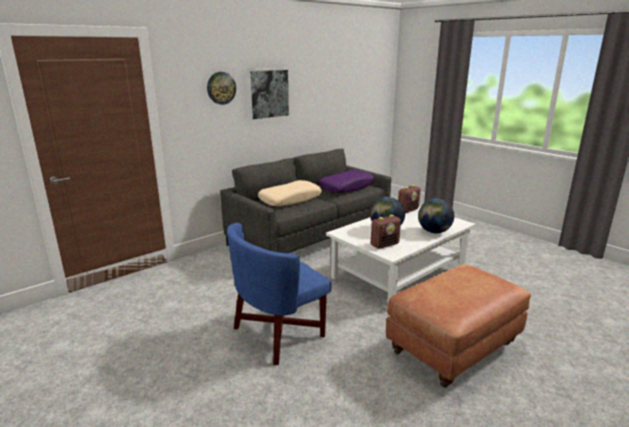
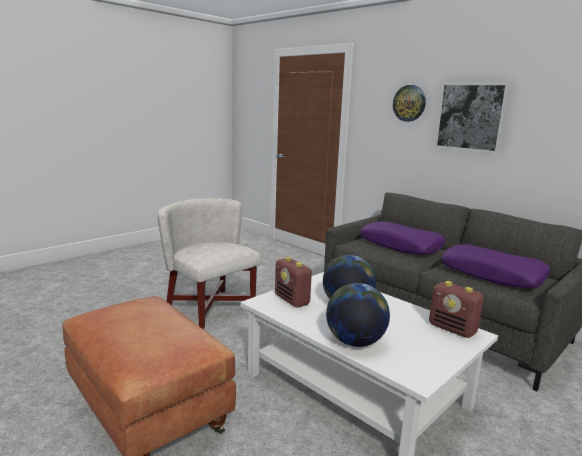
camera: 85 degrees right, 5 degrees down
(278, 333) = (211, 308): blue armchair -> white armchair
(290, 200) = (400, 246): beige pillow -> purple pillow

